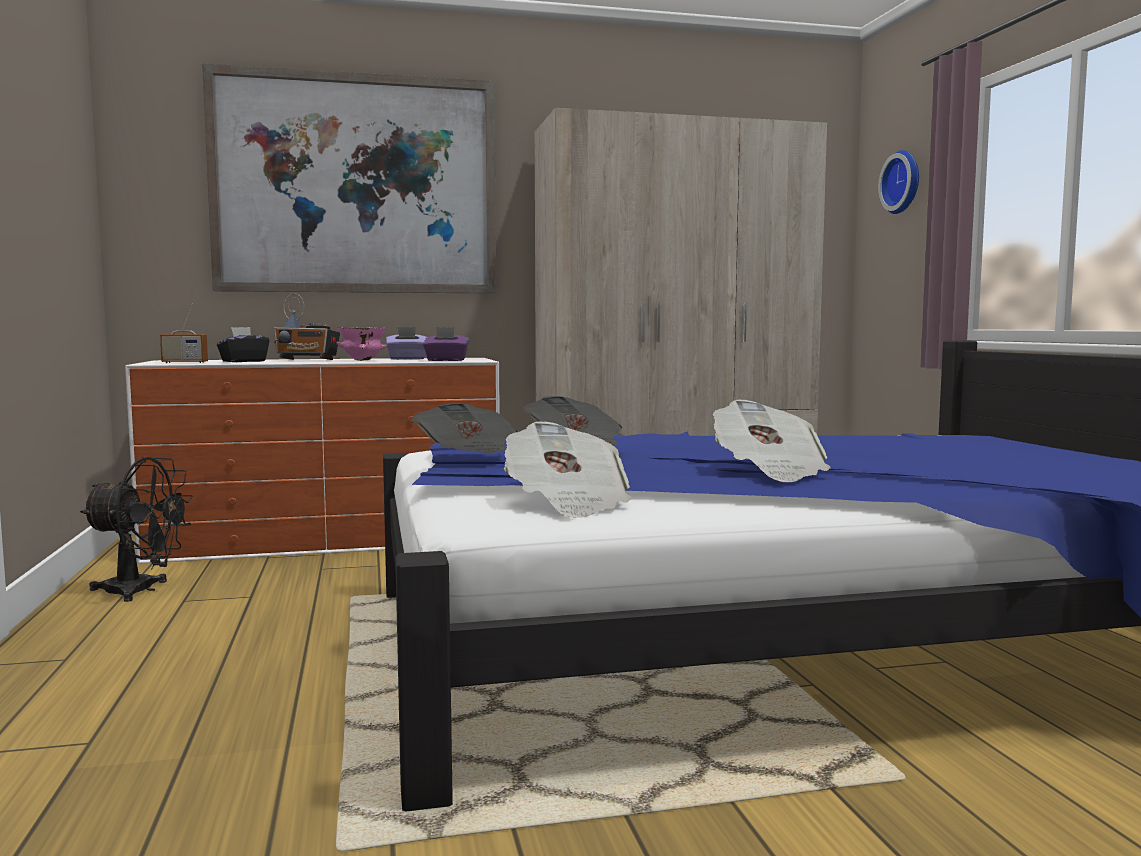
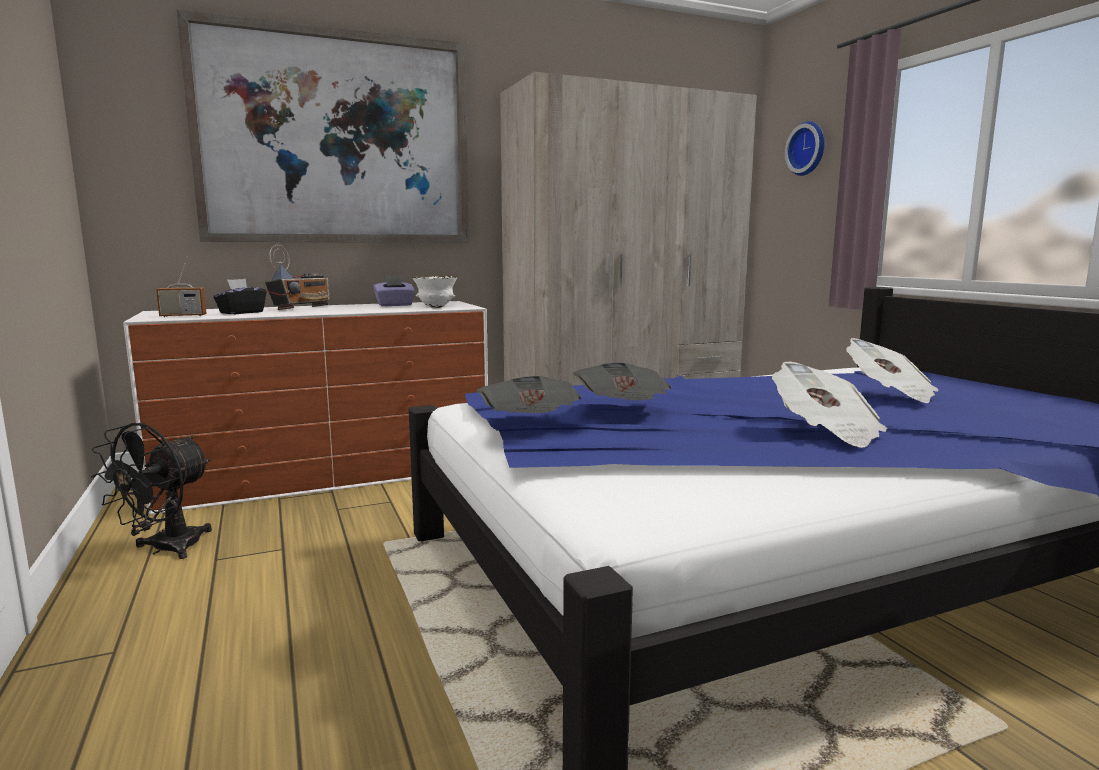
camera: 10 degrees left, 5 degrees up
(141, 590) = (165, 549): black fan -> black fan turned 120 degrees clockwise
(307, 360) = (301, 308): radio -> radio turned 60 degrees counterclockwise
(362, 360) = (357, 309): pink bowl -> none
(446, 360) = (436, 307): purple tissue box -> white bowl
(567, 504) = (680, 485): newspaper -> newspaper (890, 393)

